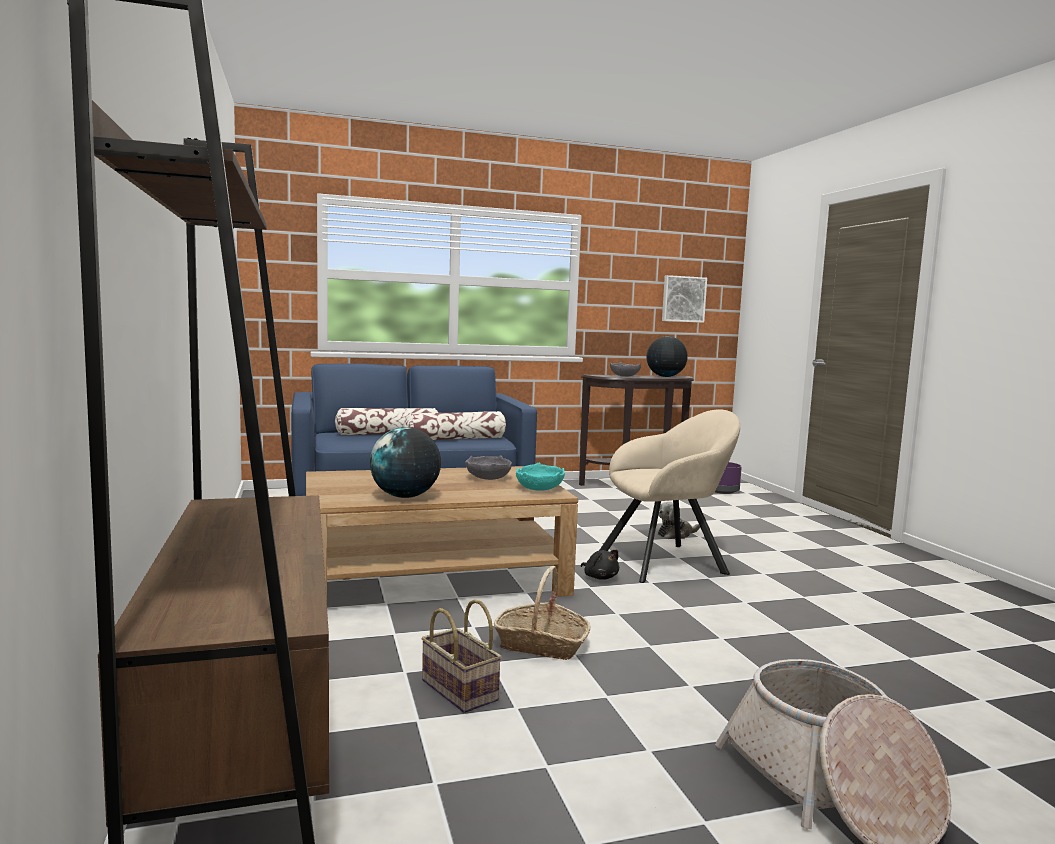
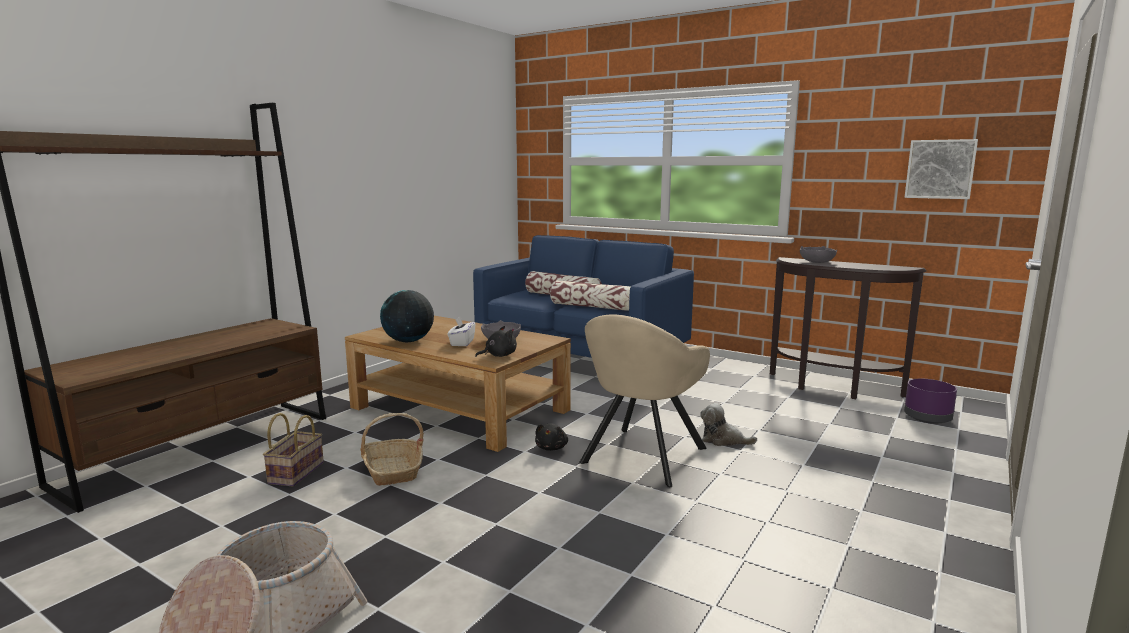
camera: 50 degrees right, 5 degrees up
(462, 487) = (462, 343): none -> white tissue box
(539, 489) = (498, 355): turquoise bowl -> black plush toy
(665, 376) = (871, 266): globe -> none
(668, 561) = (641, 458): beige armchair -> beige armchair turned 90 degrees clockwise

